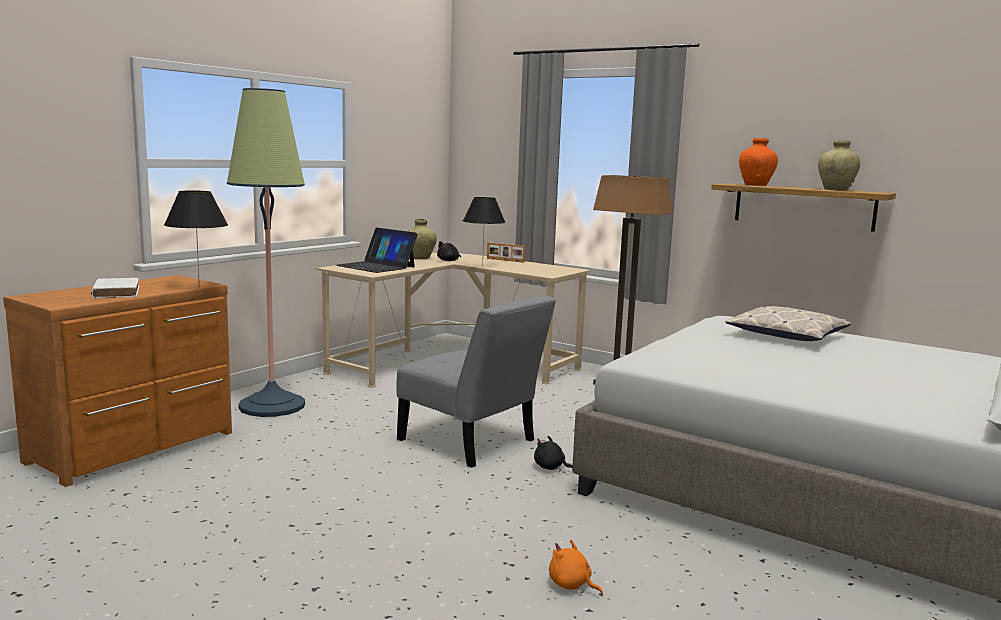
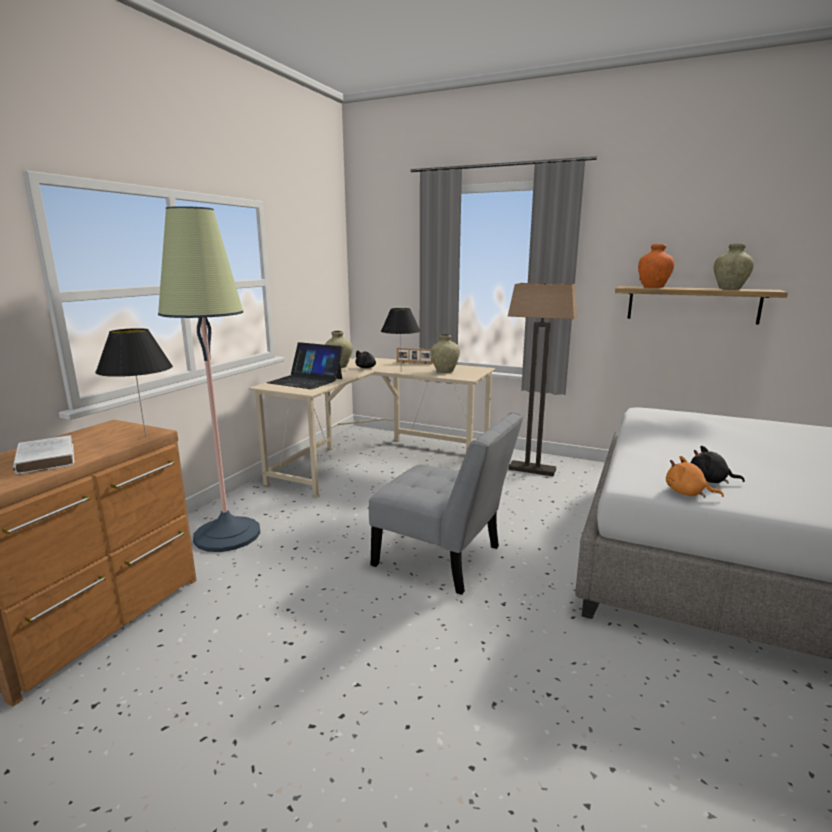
camera: 10 degrees left, 5 degrees up
(530, 269) = (444, 371): none -> beige vase
(551, 467) = (534, 582): black plush toy -> black plush toy (710, 480)
(571, 585) = (665, 771): orange plush toy -> orange plush toy (687, 493)
(787, 335) = (722, 428): pillow -> none

